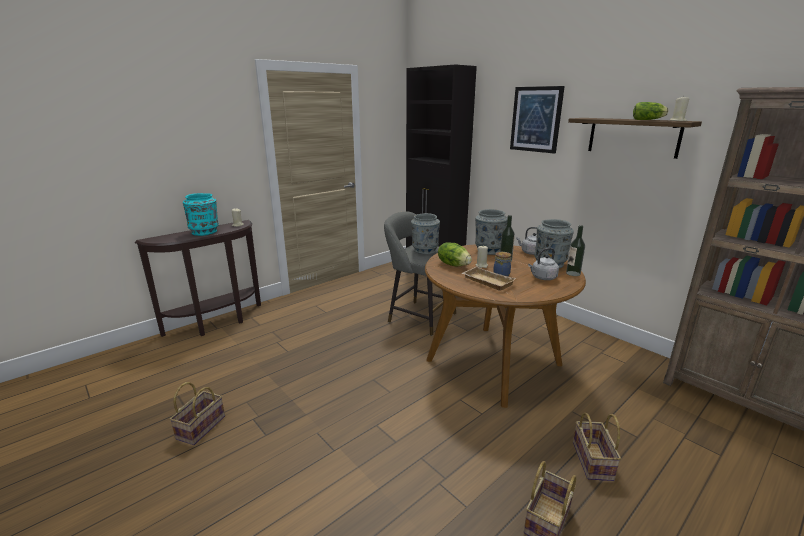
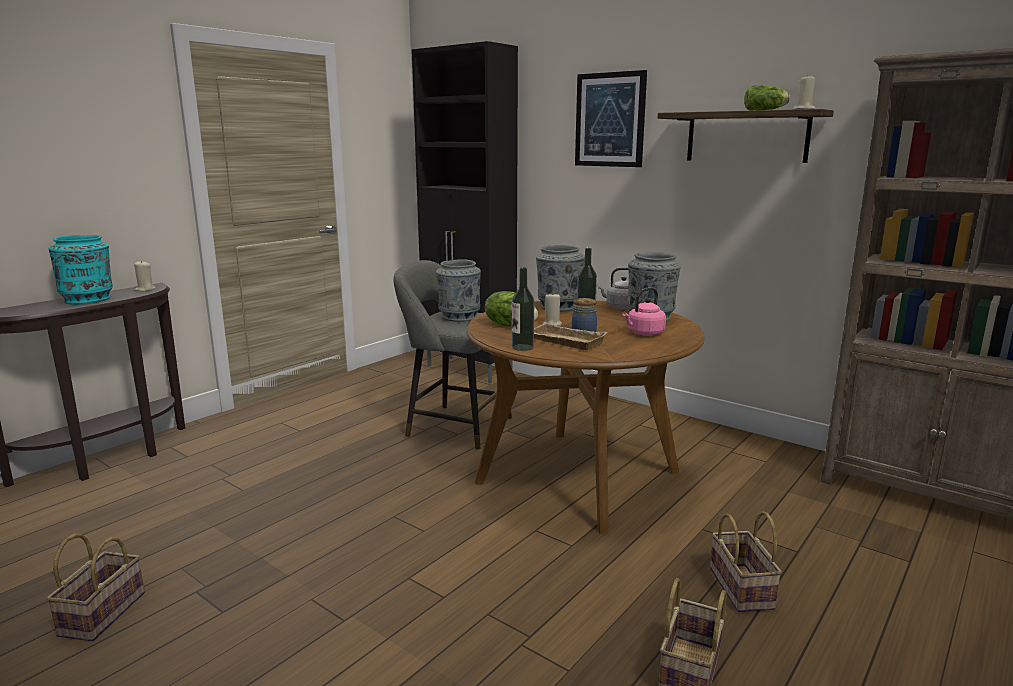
camera: 10 degrees left, 5 degrees down
(542, 278) = (644, 333): grey kettle -> pink kettle
(573, 273) = (685, 327): bottle -> bottle (522, 347)

